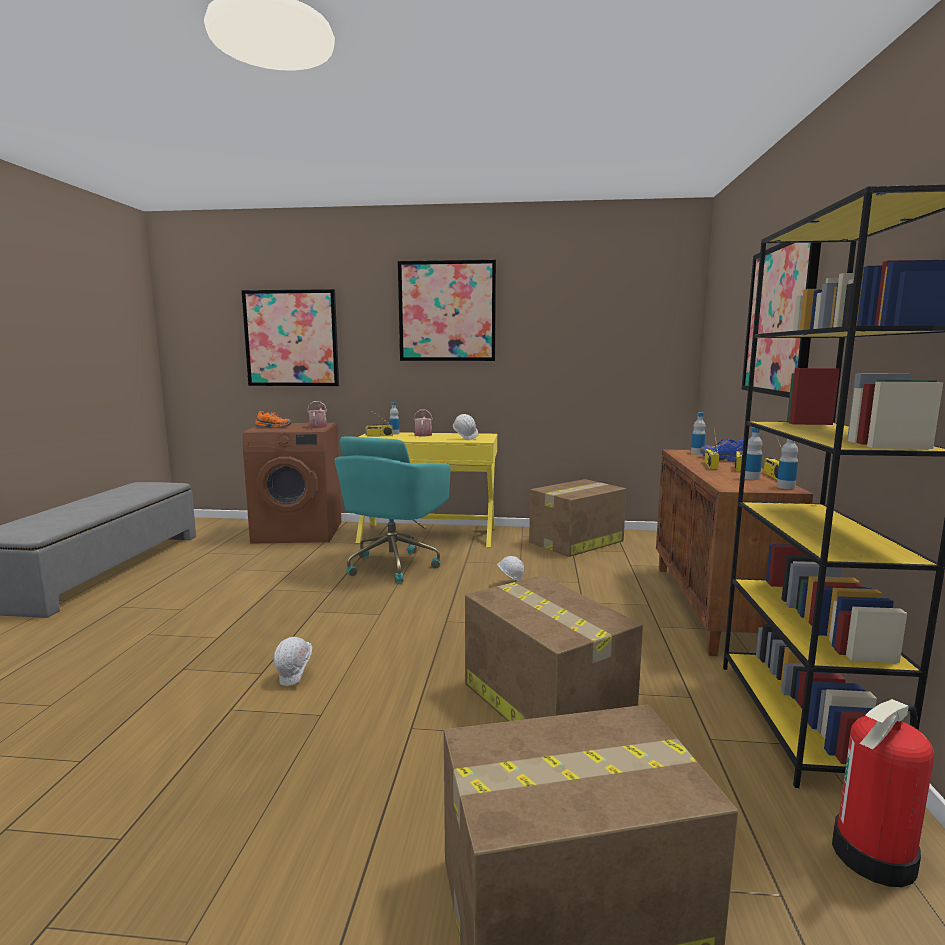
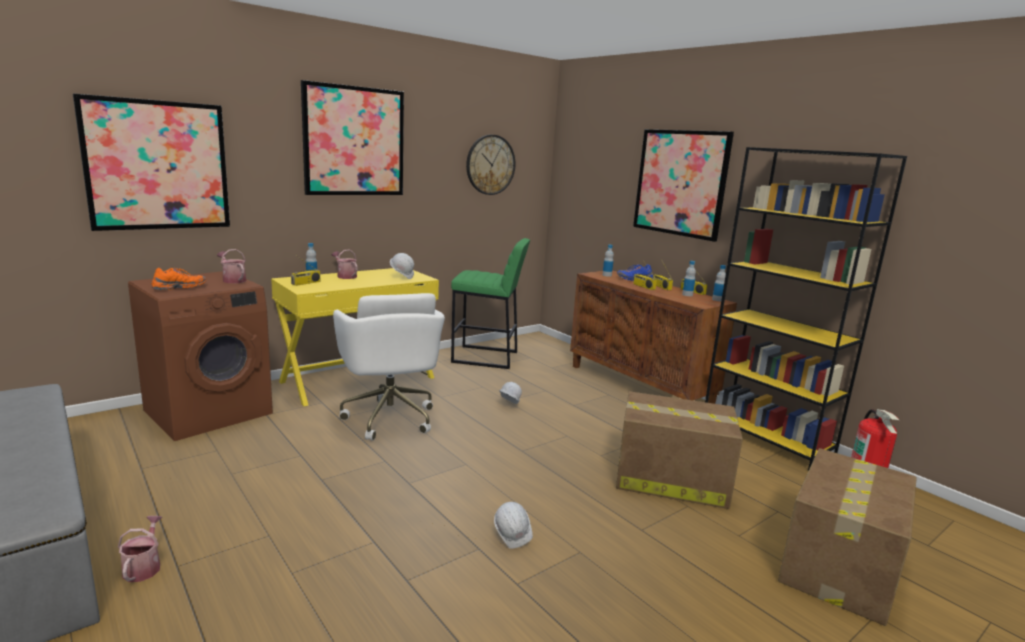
camera: 45 degrees left, 5 degrees up
(109, 601) = (144, 567): none -> watering can
(394, 565) = (388, 417): turquoise office chair -> white office chair
(575, 542) = (487, 357): cardboard box -> green stool
(607, 328) = (490, 165): none -> wall clock

